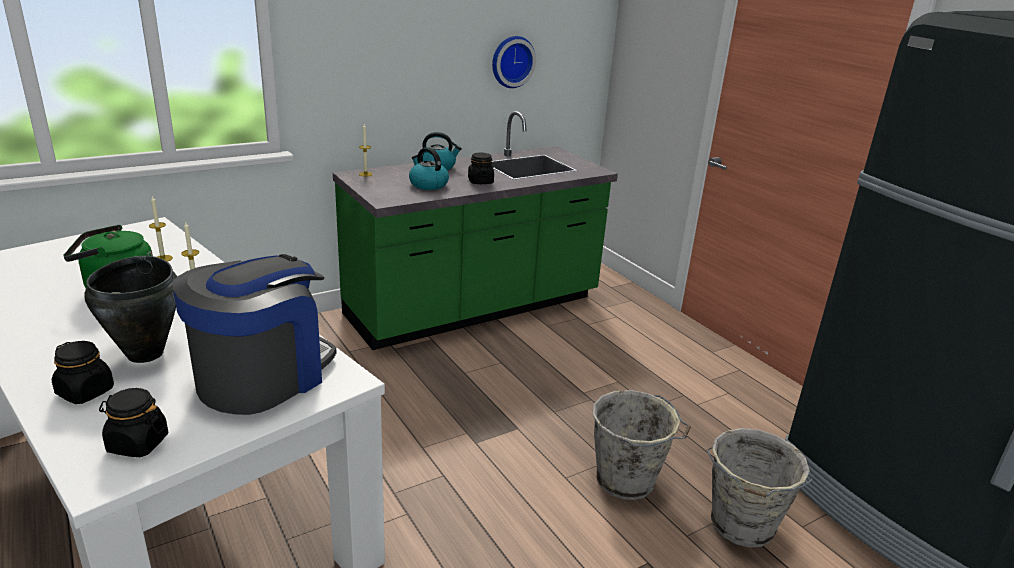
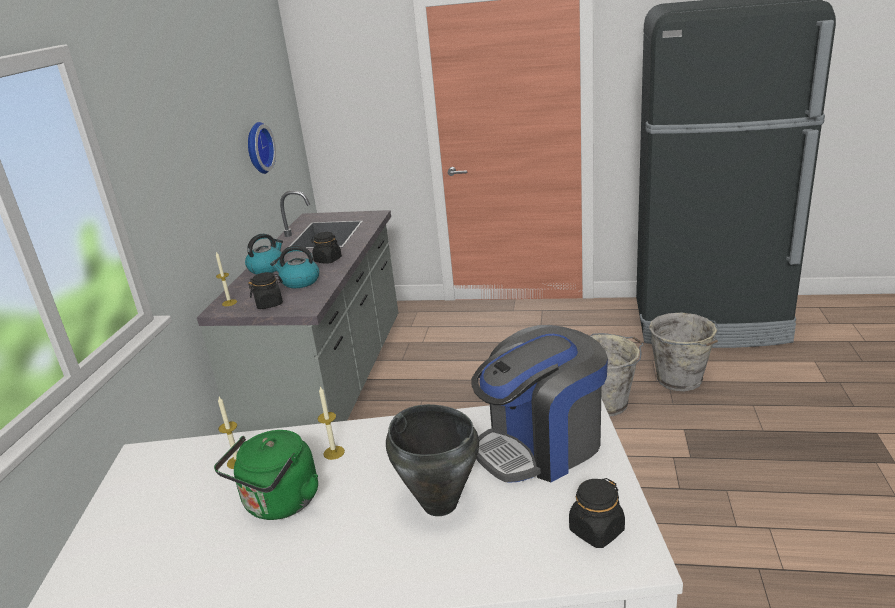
camera: 45 degrees left, 0 degrees up
(86, 392) = (480, 551): black jar -> black jar (269, 304)
(263, 376) = (541, 445): coffee machine -> coffee machine turned 105 degrees counterclockwise
(474, 308) = (333, 384): green counter -> grey counter

